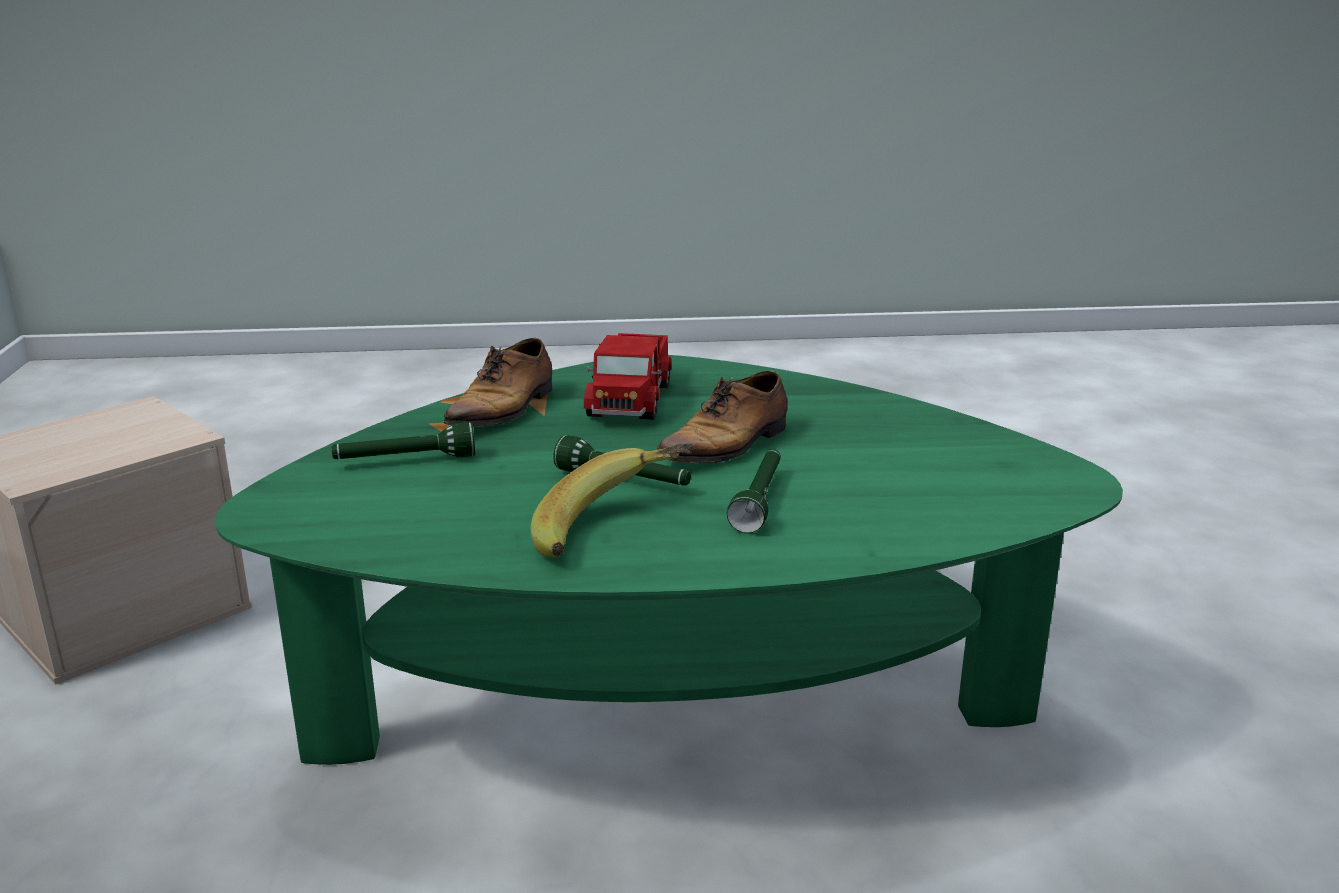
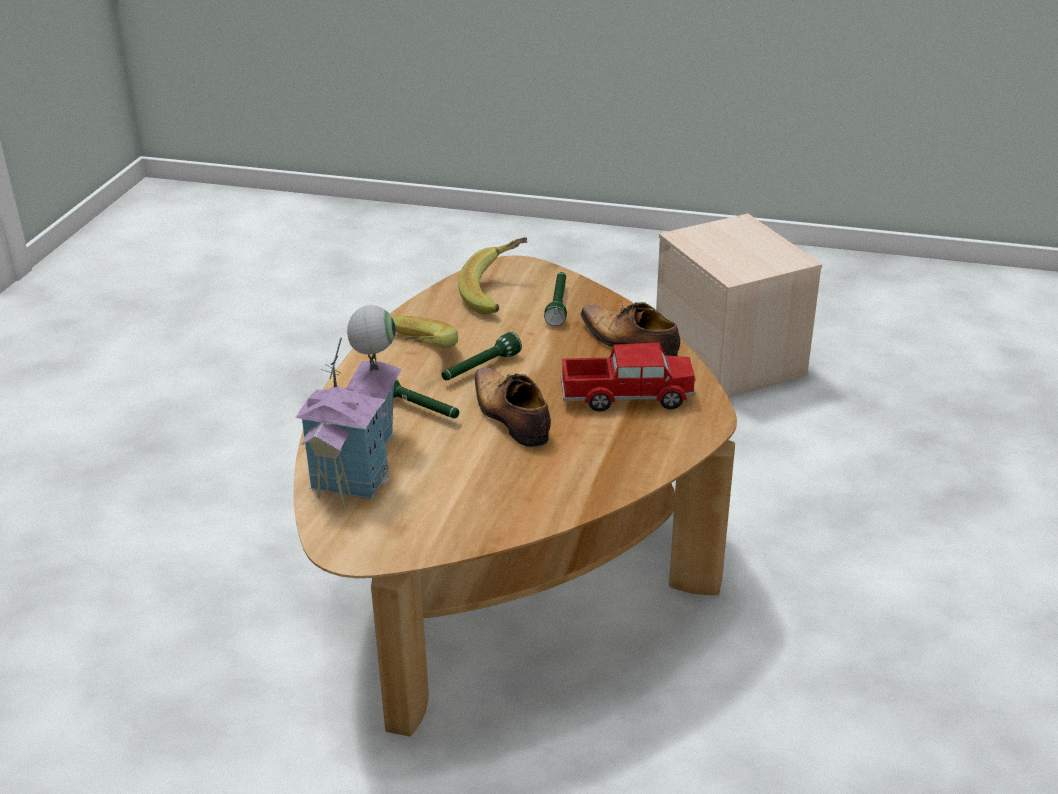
camera: 110 degrees right, 10 degrees up
(380, 506) = (499, 294): none -> banana
(631, 398) = (626, 396): toy truck -> toy truck turned 150 degrees clockwise
(672, 706) = (509, 554): green coffee table -> brown coffee table
(917, 510) = (361, 462): none -> toy house

